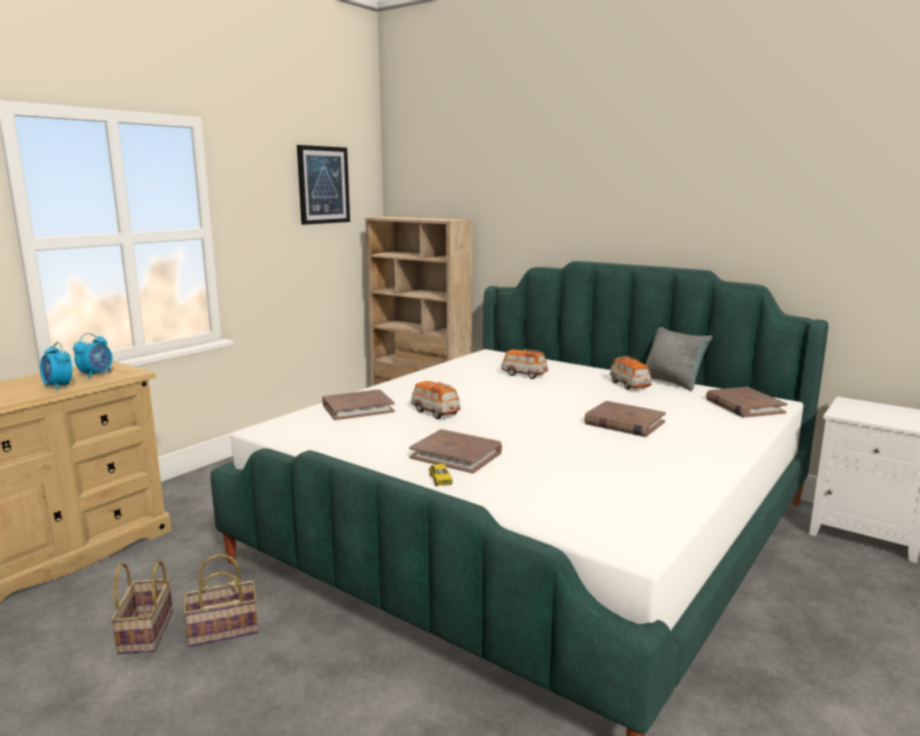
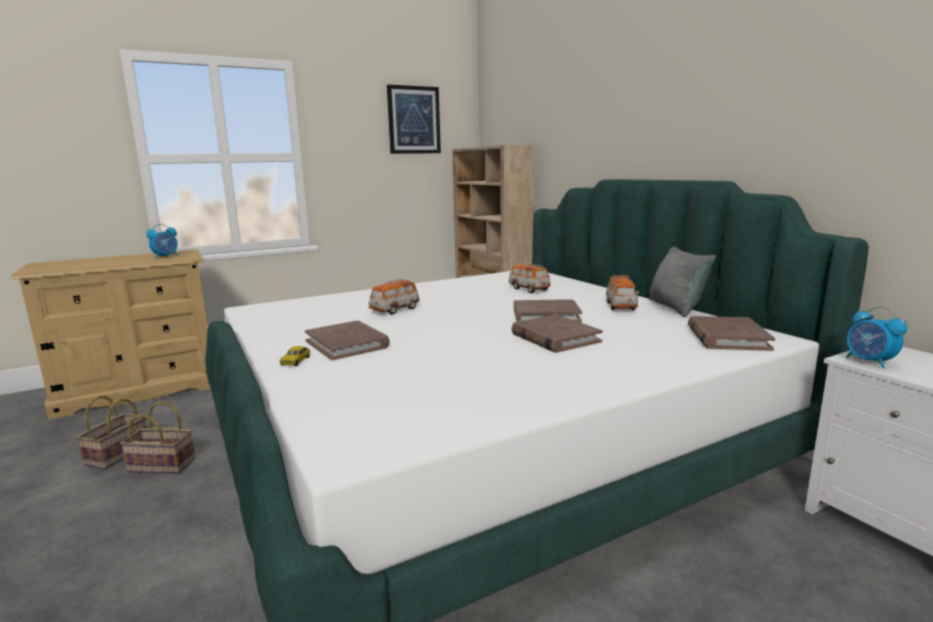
camera: 25 degrees right, 0 degrees up
(58, 387) = (128, 261): alarm clock -> alarm clock (869, 362)
(358, 408) = (341, 301): brown book -> brown book (546, 315)
(435, 412) = (394, 310): toy car -> toy car turned 120 degrees counterclockwise

